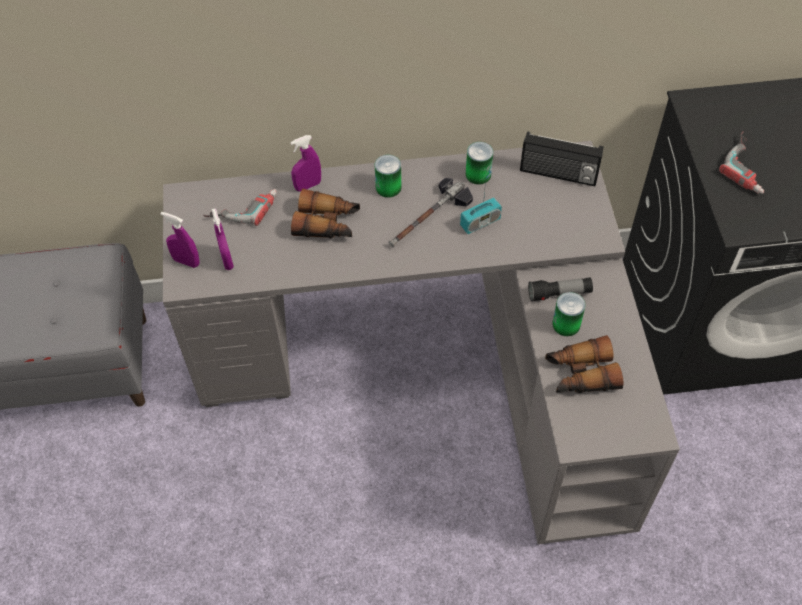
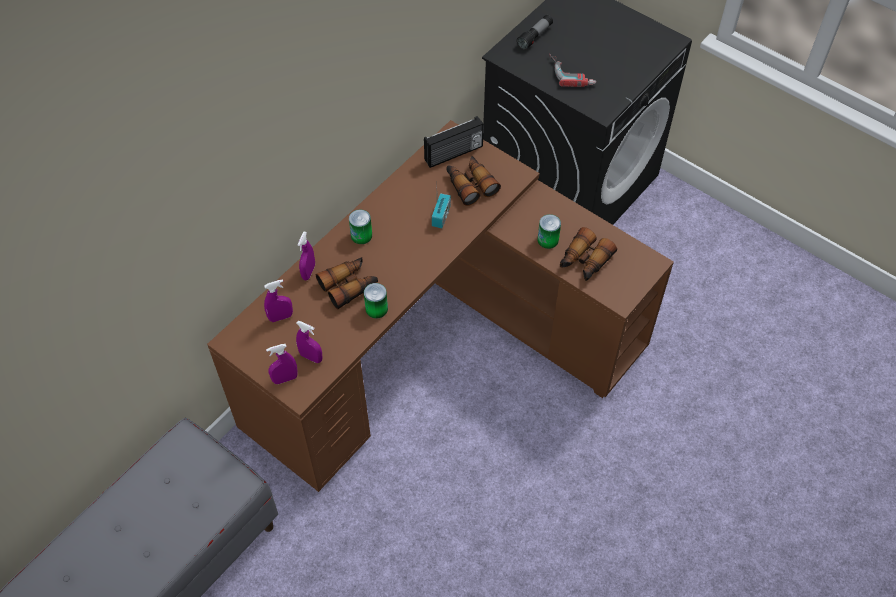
camera: 45 degrees left, 0 degrees up
(242, 207) = (281, 317): power drill -> purple spray bottle
(428, 218) = (408, 236): hammer -> none
(437, 364) = (437, 344): grey desk -> brown desk
(478, 174) = (407, 188): can -> can (376, 309)
(542, 213) = (470, 184): none -> binoculars
(559, 294) = (525, 225): flashlight -> flashlight (535, 37)

